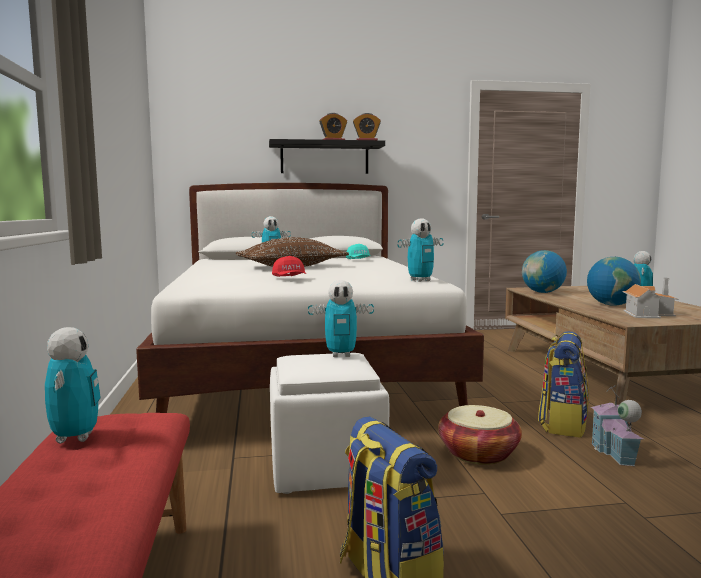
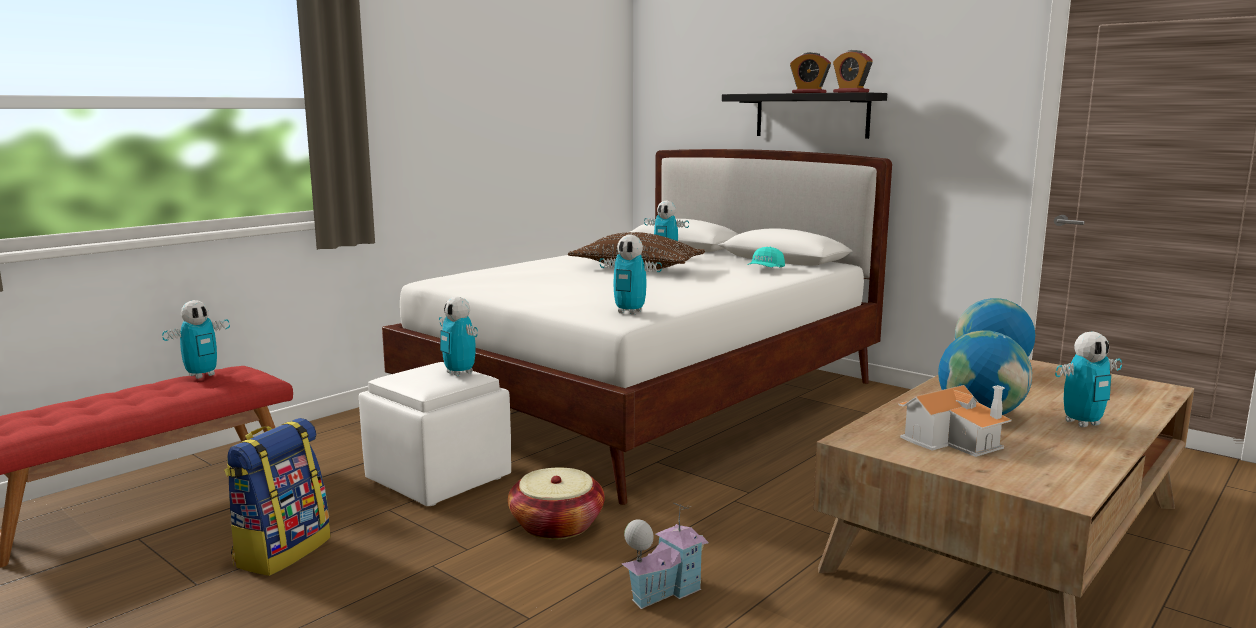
camera: 50 degrees right, 5 degrees up
(290, 278) = (545, 284): red cap -> none
(562, 424) = (715, 547): backpack -> none

